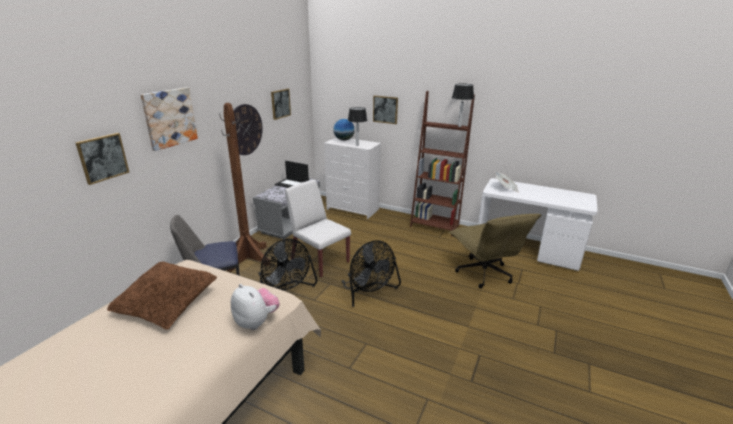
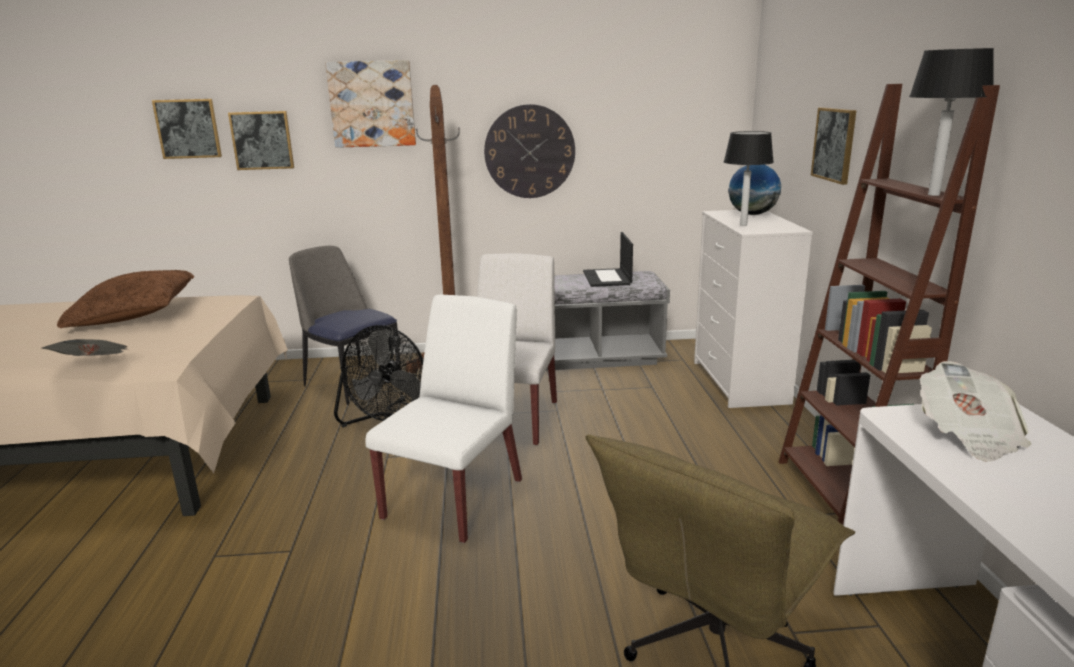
camera: 60 degrees right, 5 degrees down
(256, 322) = (94, 366): plush toy -> newspaper
(280, 103) = (638, 118): picture -> picture (188, 128)
(367, 292) = (455, 498): black fan -> white chair

